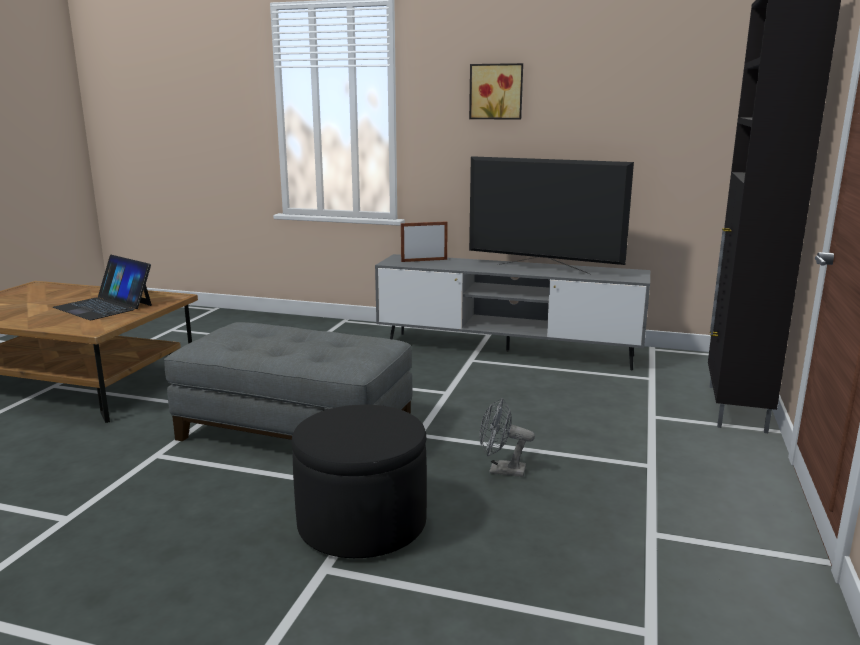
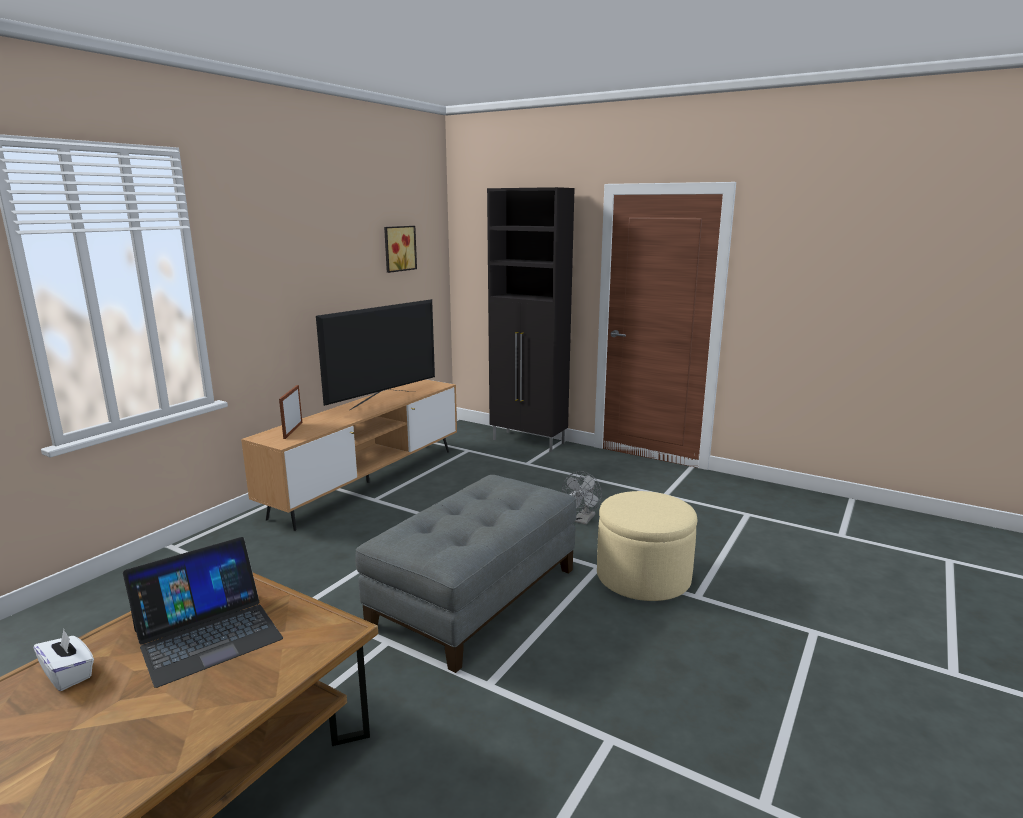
camera: 75 degrees left, 0 degrees up
(76, 293) = (69, 674): none -> white tissue box
(362, 524) = (643, 577): black ottoman -> beige ottoman
(496, 91) = (290, 250): picture -> picture (398, 248)
(507, 351) = (368, 482): grey tv stand -> brown tv stand

